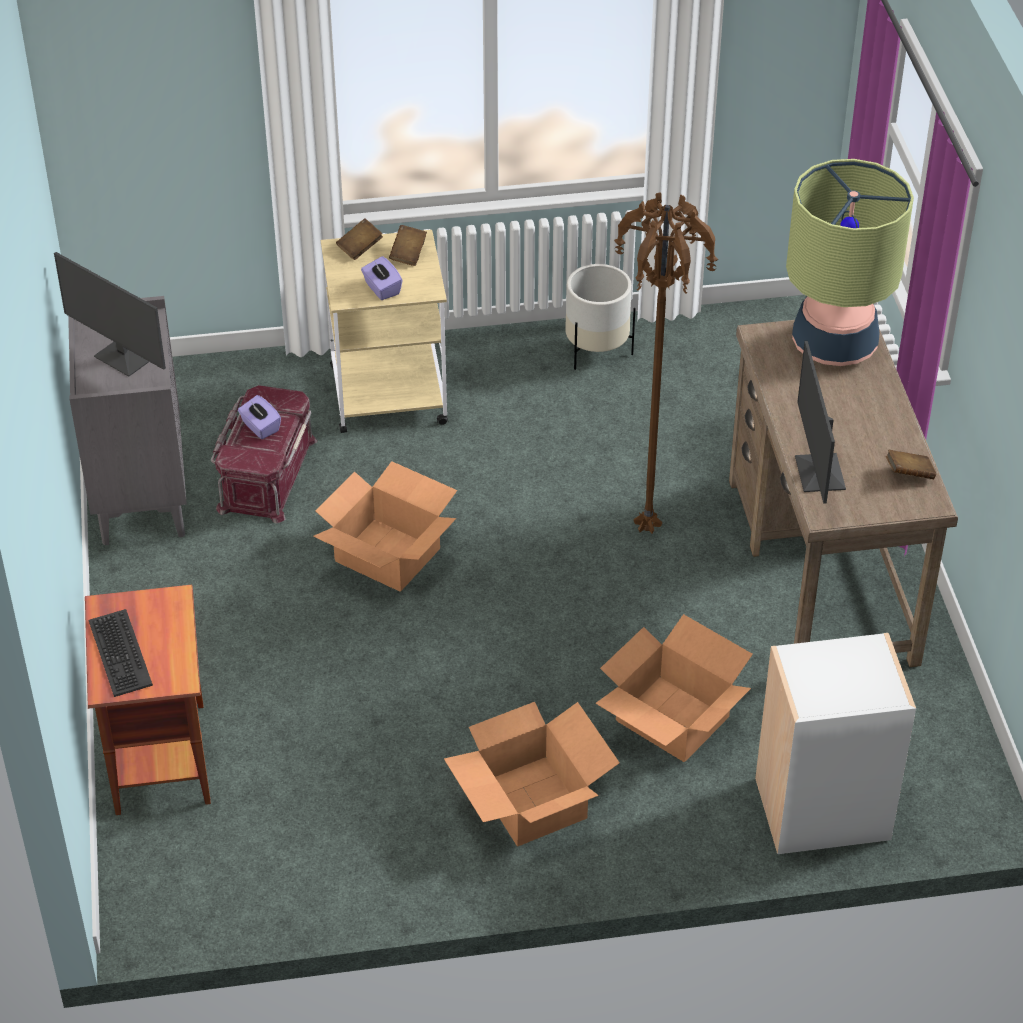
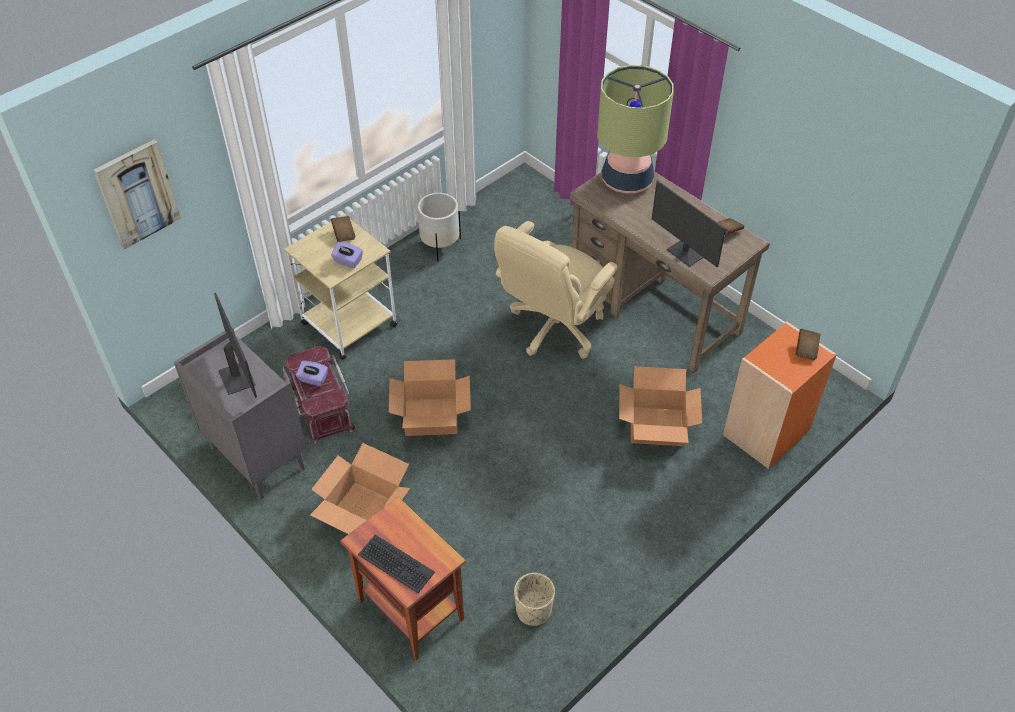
camera: 35 degrees left, 5 degrees up
(124, 75) = (137, 193): none -> picture
(124, 357) = (238, 377): monitor -> monitor turned 120 degrees counterclockwise
(300, 842) = (533, 610): none -> beige planter
(360, 248) = (312, 243): brown book -> brown book (806, 349)
(531, 802) = (630, 512): cardboard box -> cardboard box (364, 511)
(649, 527) = (552, 329): brown floor lamp -> beige office chair
(821, 810) = (766, 433): white bookcase -> orange bookcase

